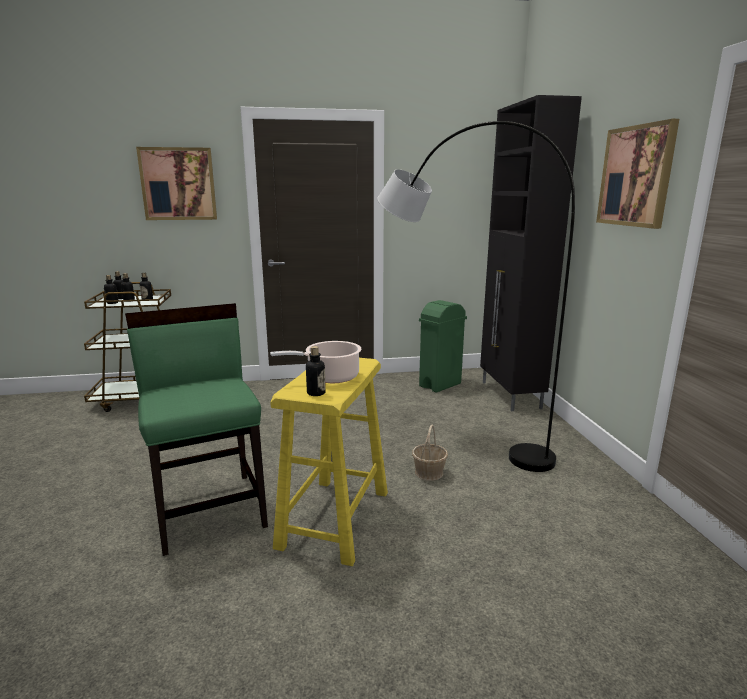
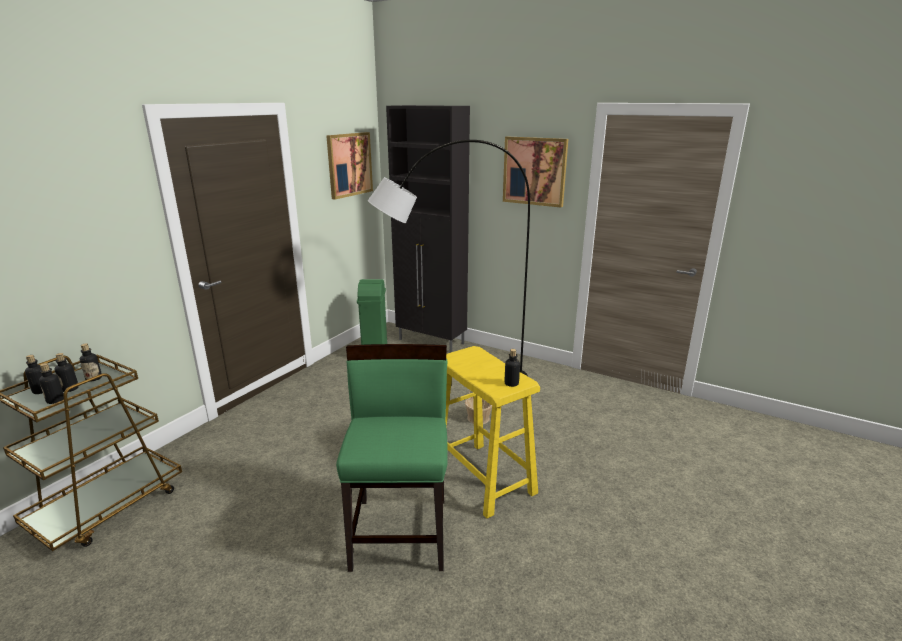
camera: 50 degrees left, 5 degrees up
(178, 184) = (77, 213): picture -> picture (349, 164)
(210, 510) = (401, 532): green chair -> green chair turned 75 degrees clockwise
(330, 377) = (487, 370): cooking pot -> none

